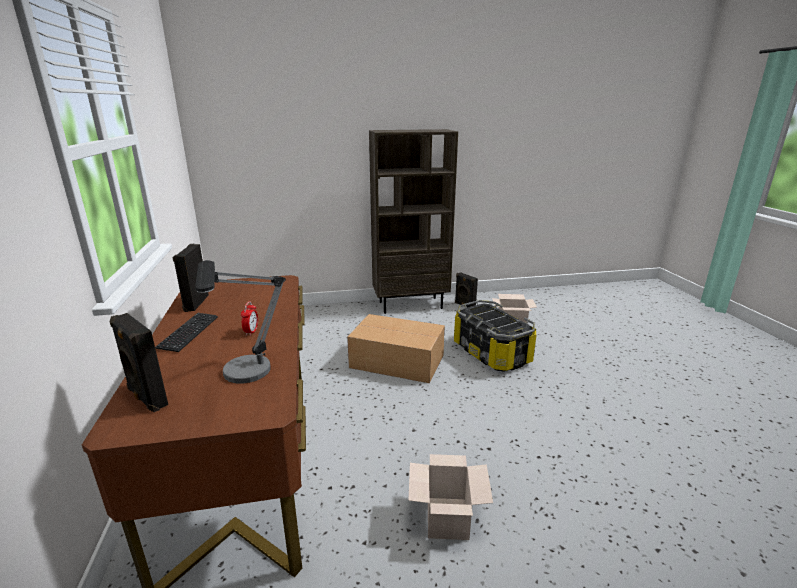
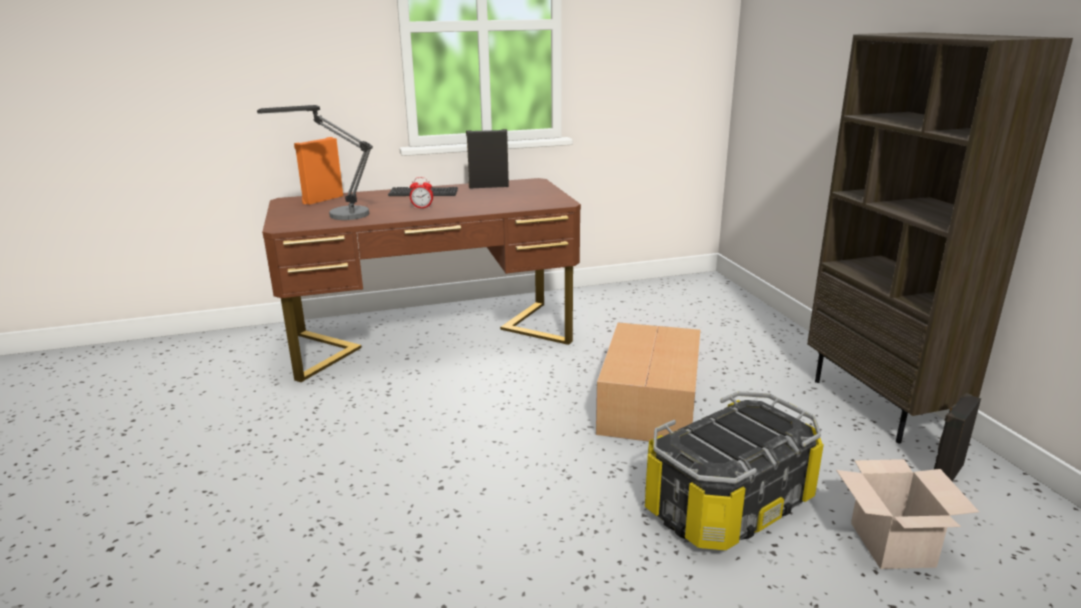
camera: 85 degrees right, 0 degrees up
(146, 398) = (322, 199): black speaker -> orange speaker
(446, 517) = (331, 452): cardboard box -> none

